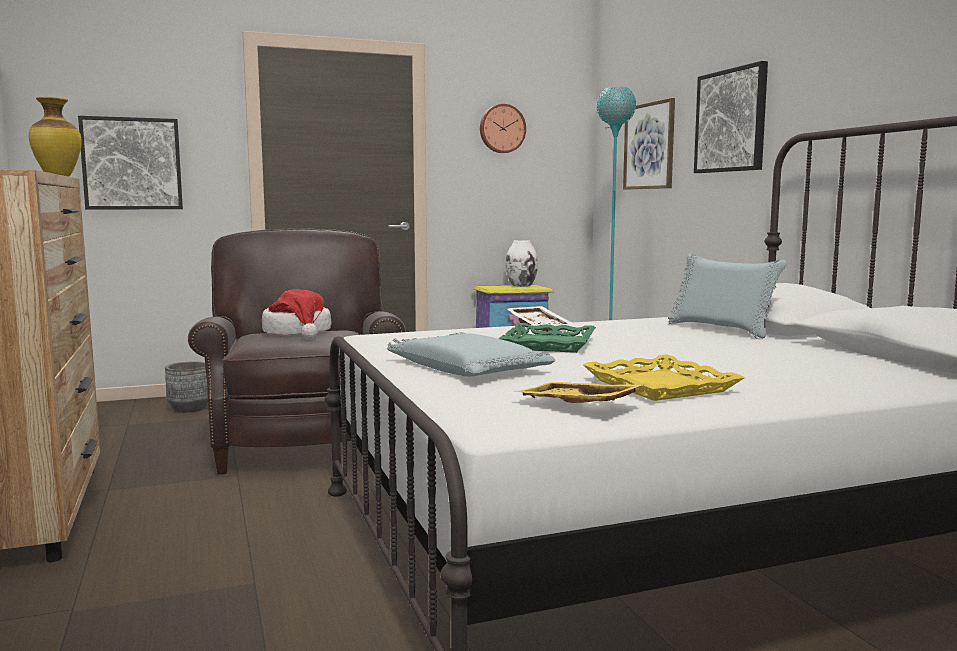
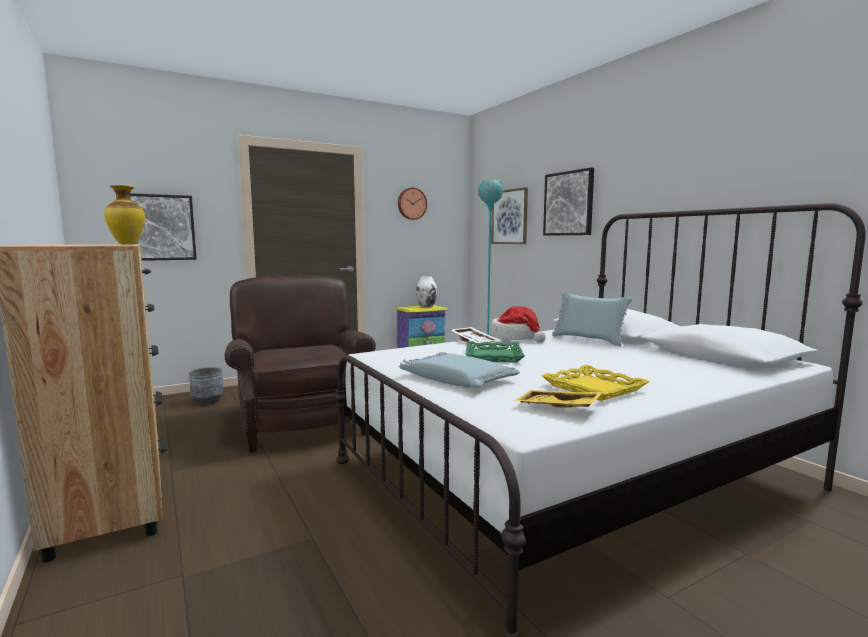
camera: 10 degrees left, 0 degrees up
(298, 332) = (300, 348): hat -> hat (516, 337)

